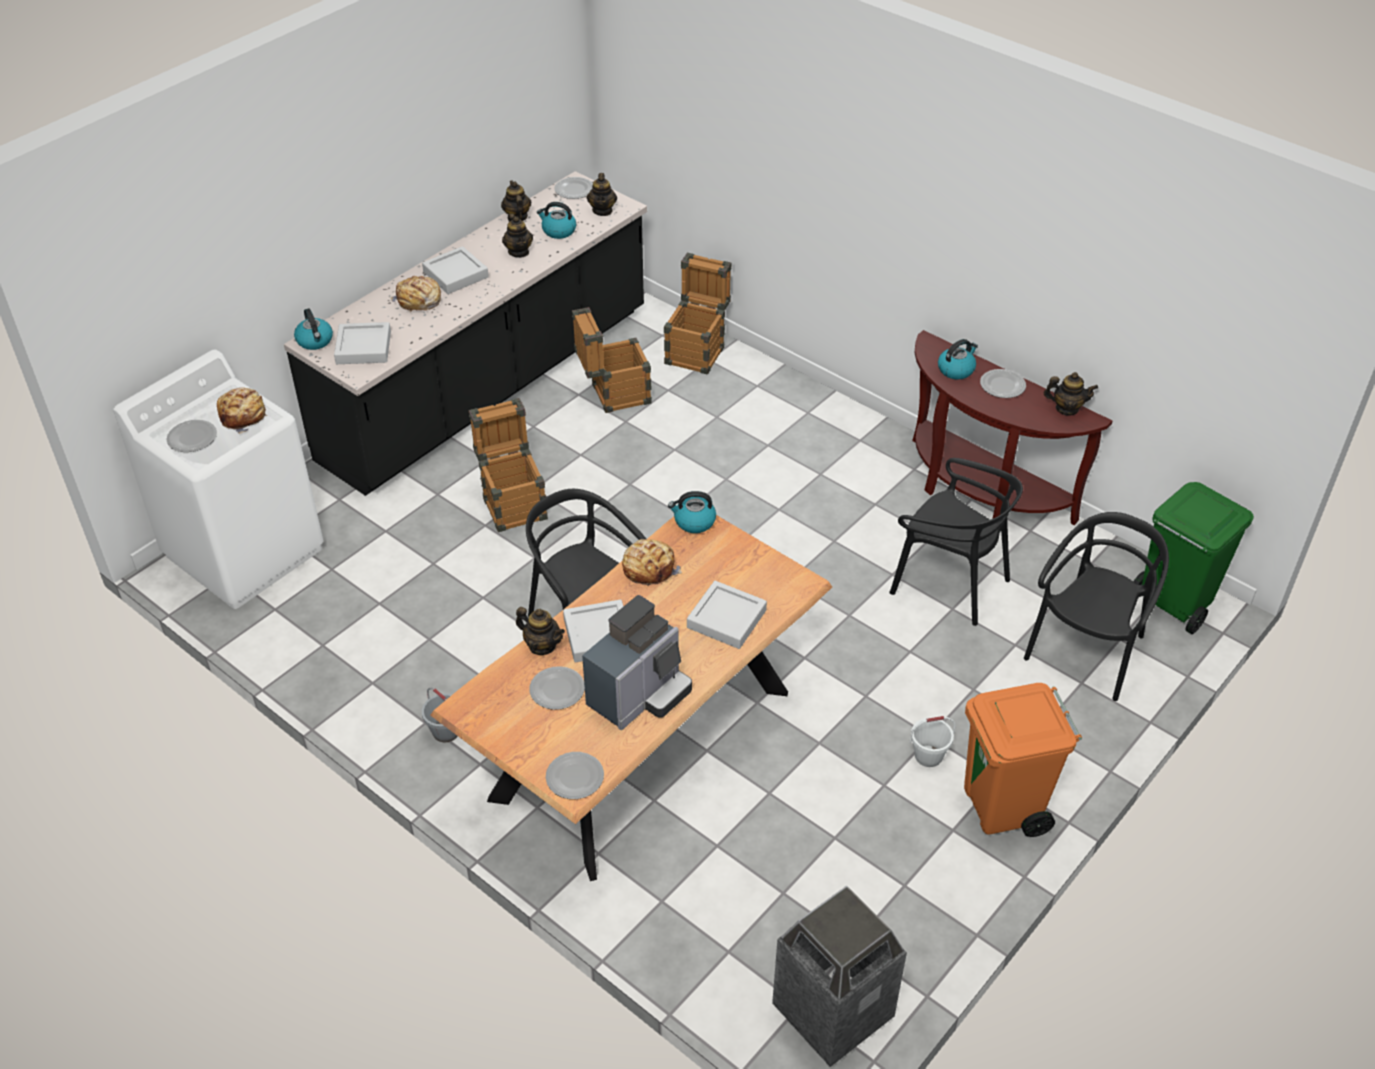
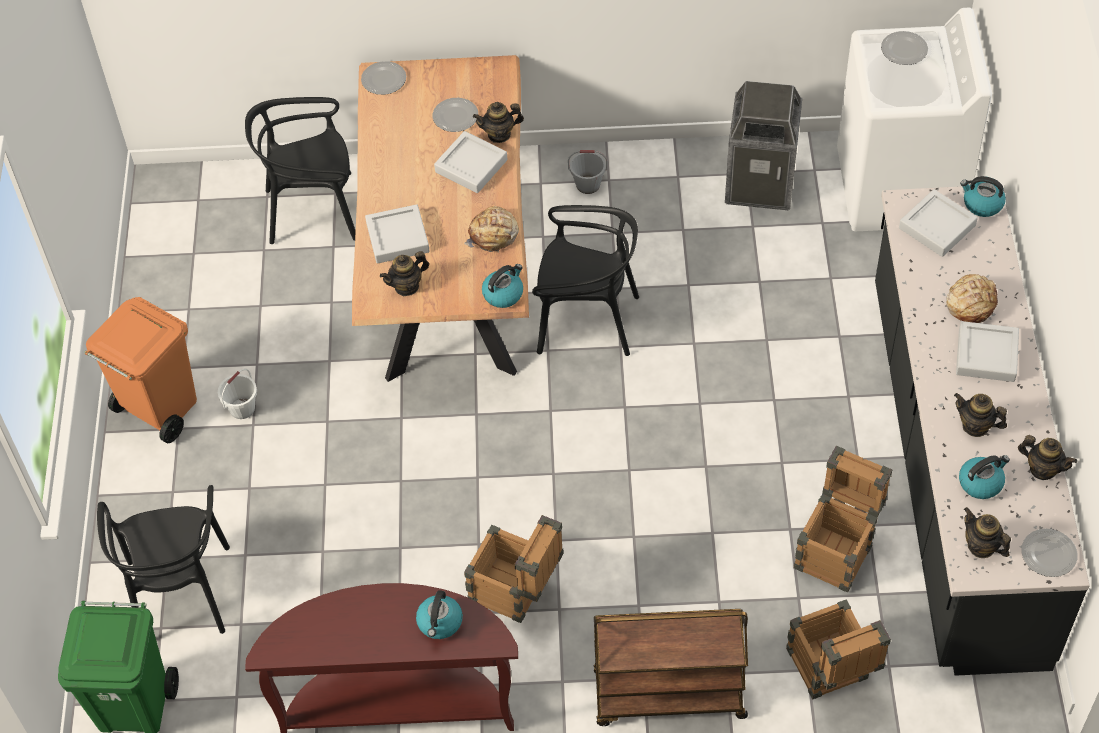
camera: 140 degrees right, 10 degrees up
(243, 415) = (900, 88): bread -> none
(513, 503) = (772, 374): crate -> crate (516, 593)
(639, 694) = (399, 150): coffee machine -> none
(803, 396) = (668, 696): none -> brown cart
(832, 1011) = (176, 210): trash can -> trash can (760, 183)
(950, 583) = (344, 576): black chair -> black chair (313, 211)
(1002, 385) = (381, 636): plate -> none
(1066, 408) = (298, 650): teapot -> teapot (407, 286)

